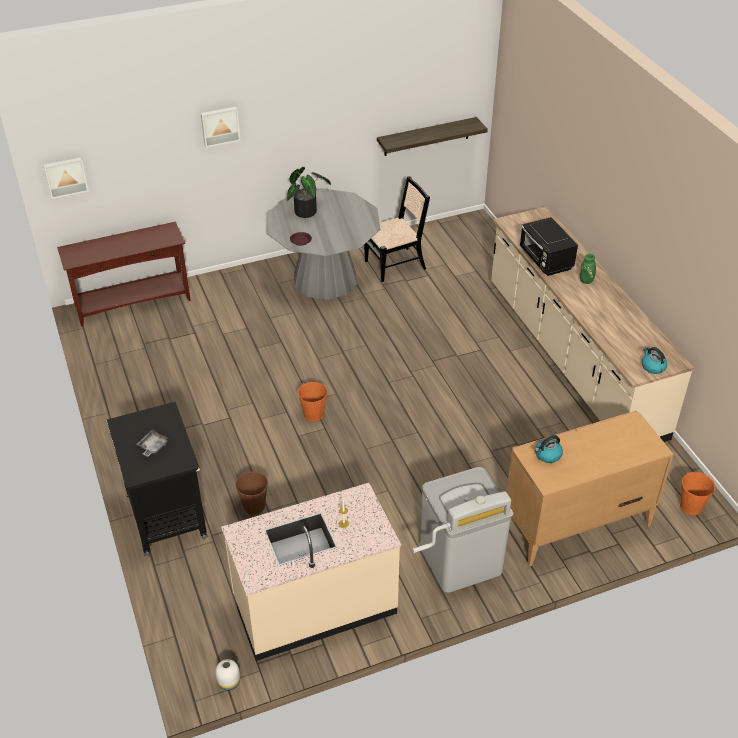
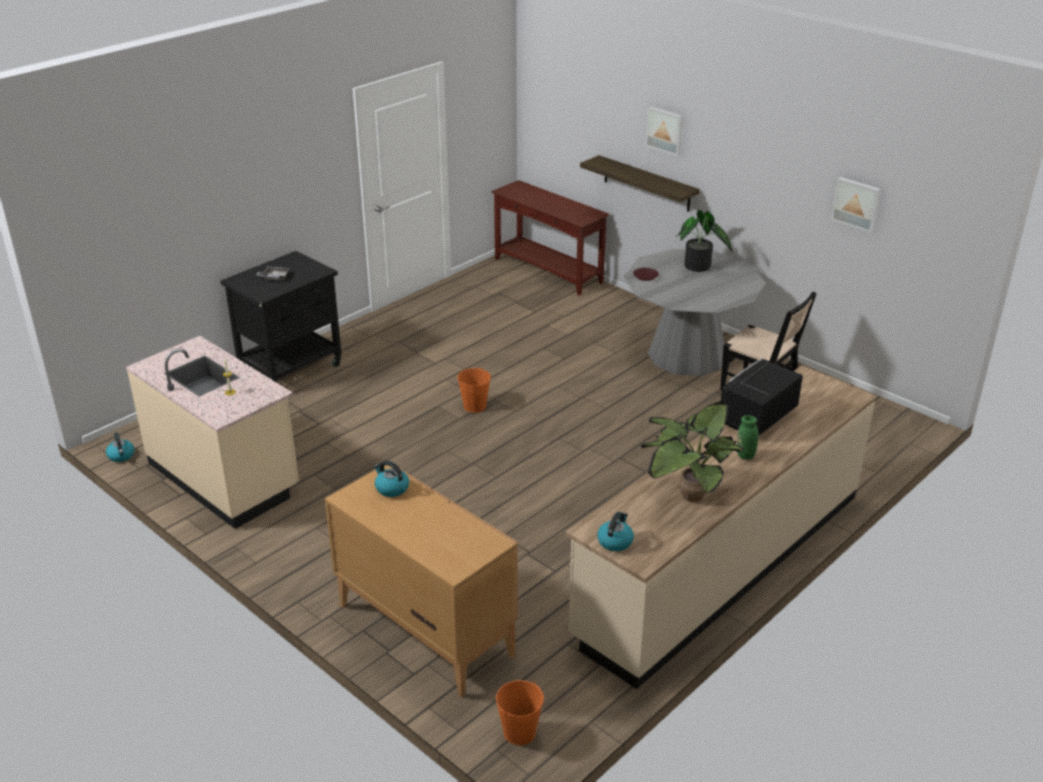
camera: 65 degrees right, 10 degrees down
(65, 177) = (537, 113): picture -> picture (857, 203)
(228, 682) = (121, 456): white vase -> kettle
(254, 505) = (330, 409): brown bucket -> none
(427, 136) = (883, 271): shelf -> shelf (646, 183)
(459, 562) = (321, 553): grey washing machine -> none
(617, 320) = (687, 495): none -> potted plant

